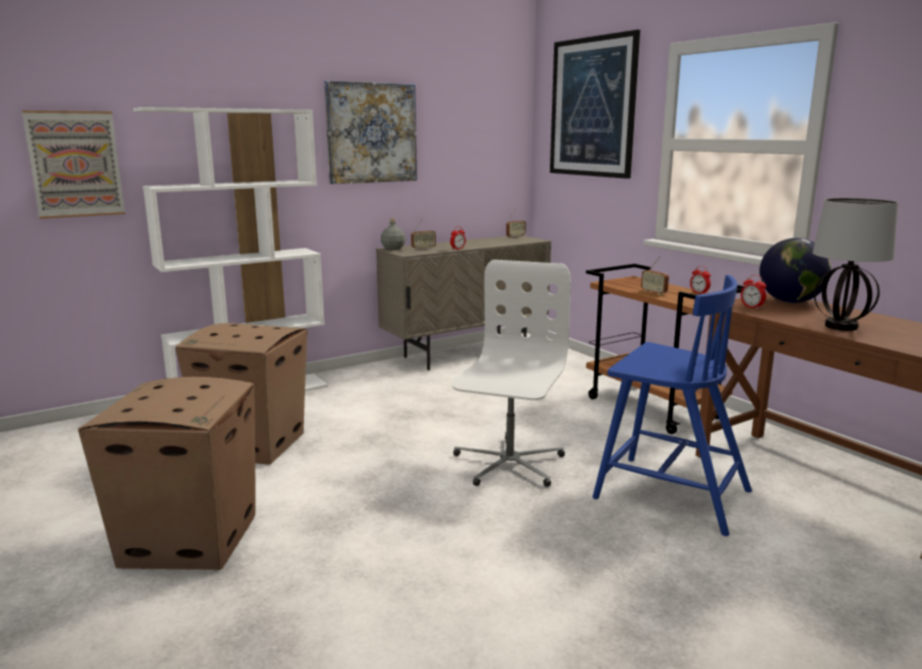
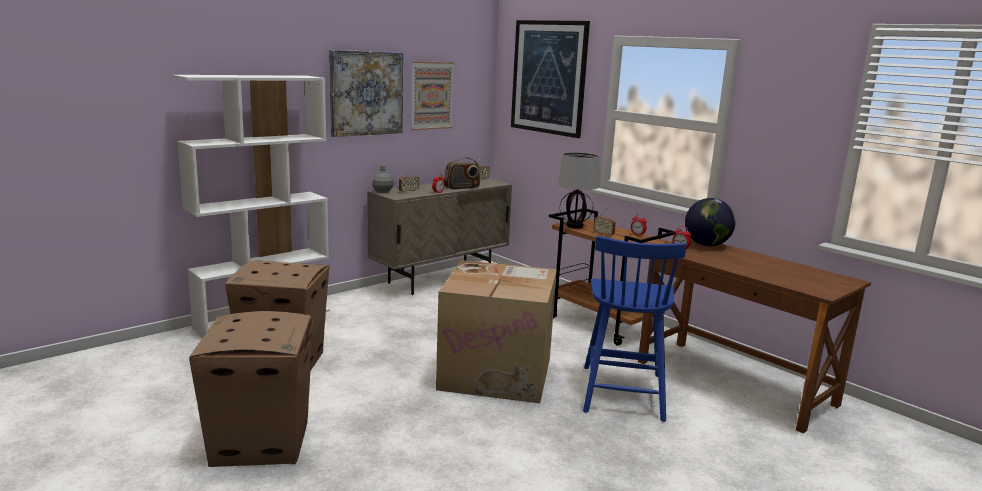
camera: 10 degrees left, 0 degrees up
(75, 164) = (119, 122): picture -> picture (431, 95)
(488, 244) = (462, 187): none -> radio
(508, 463) = (498, 372): white office chair -> cardboard box
(669, 493) = (622, 391): blue chair -> blue chair turned 75 degrees clockwise
(842, 327) = (744, 267): table lamp -> table lamp (575, 226)

